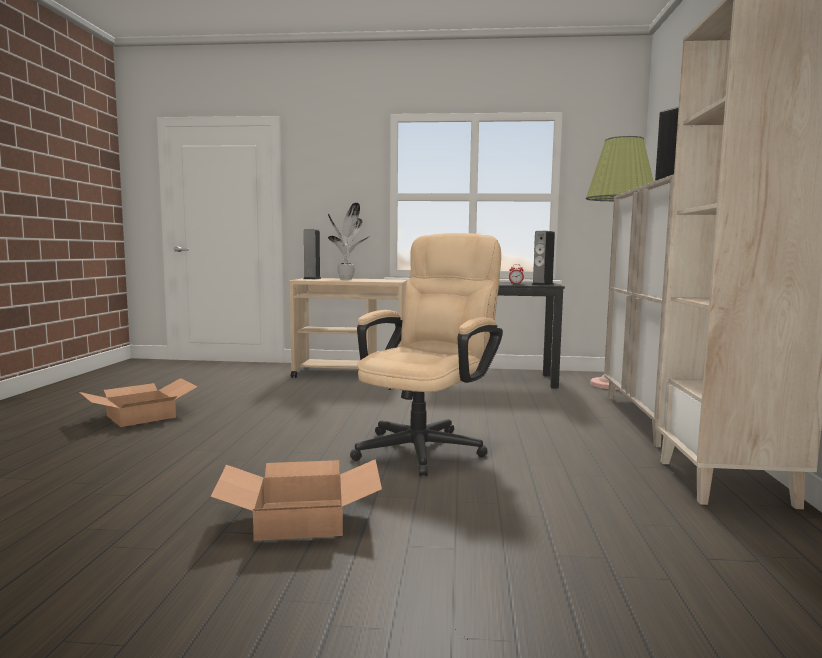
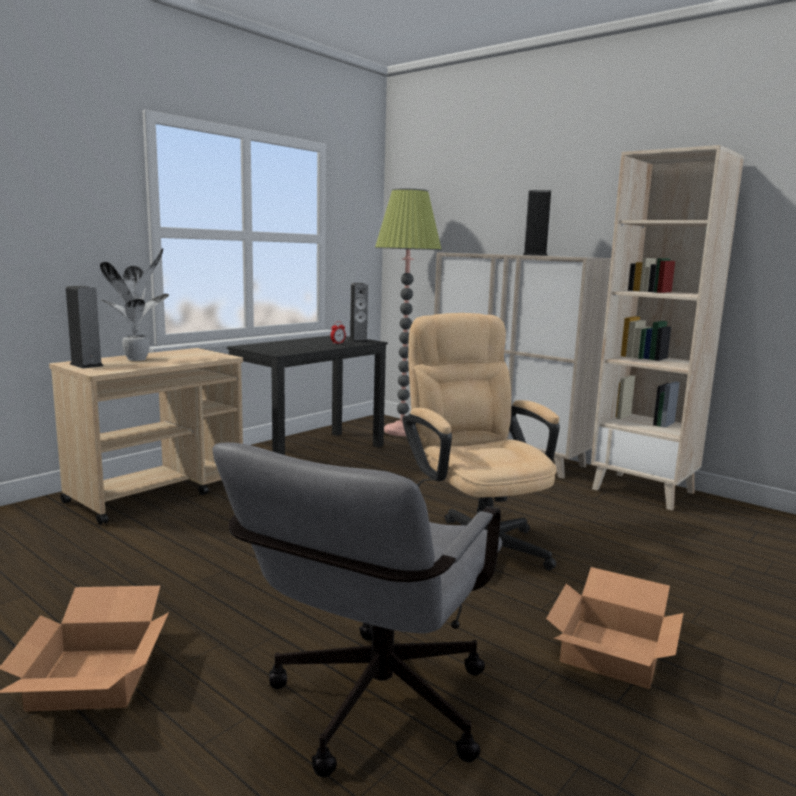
camera: 55 degrees left, 5 degrees up
(149, 468) = (369, 713): none -> grey office chair

